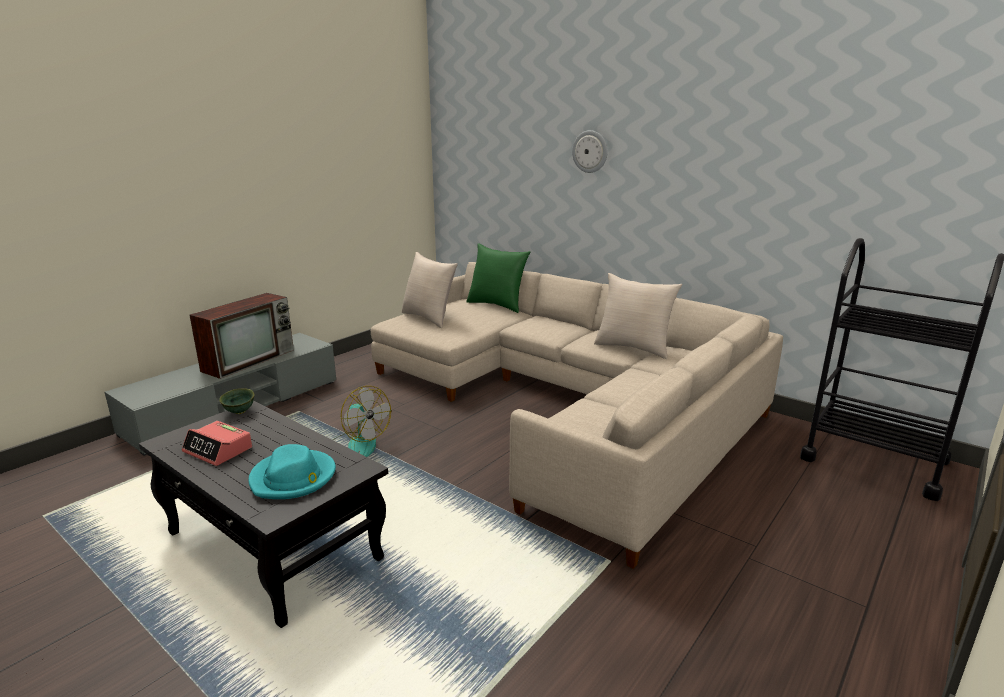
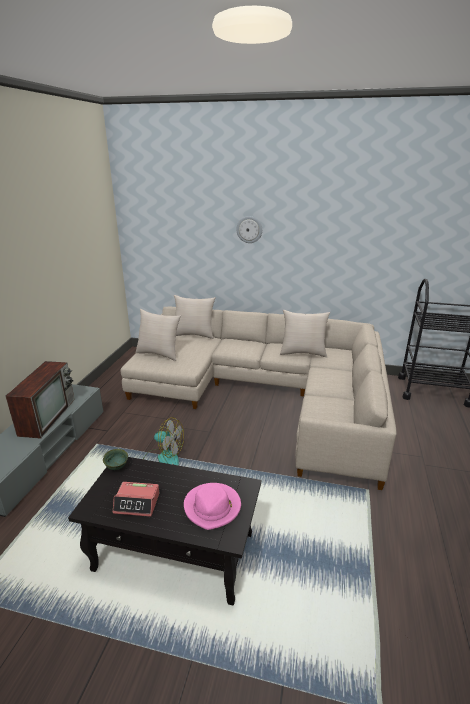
camera: 25 degrees left, 5 degrees up
(293, 478) = (213, 507): turquoise hat -> pink hat
(497, 305) = (194, 335): green pillow -> beige pillow

